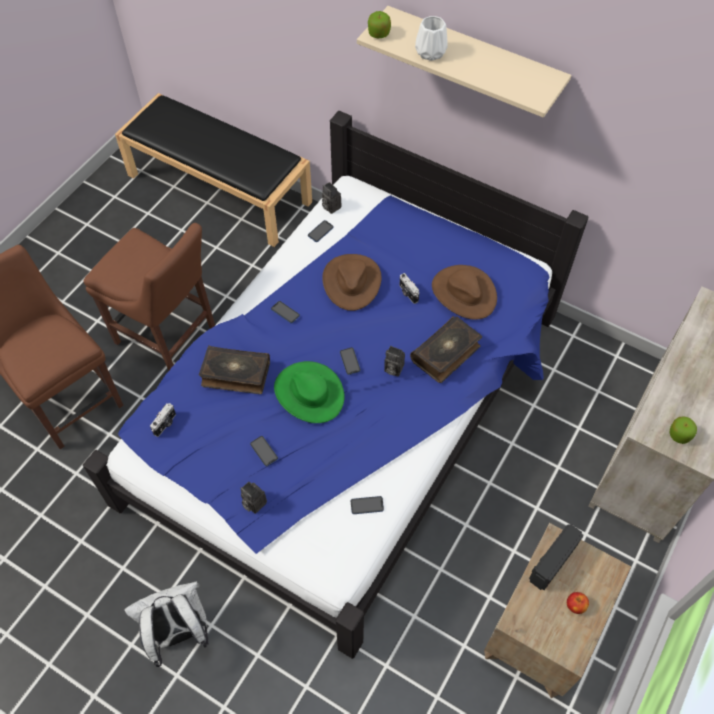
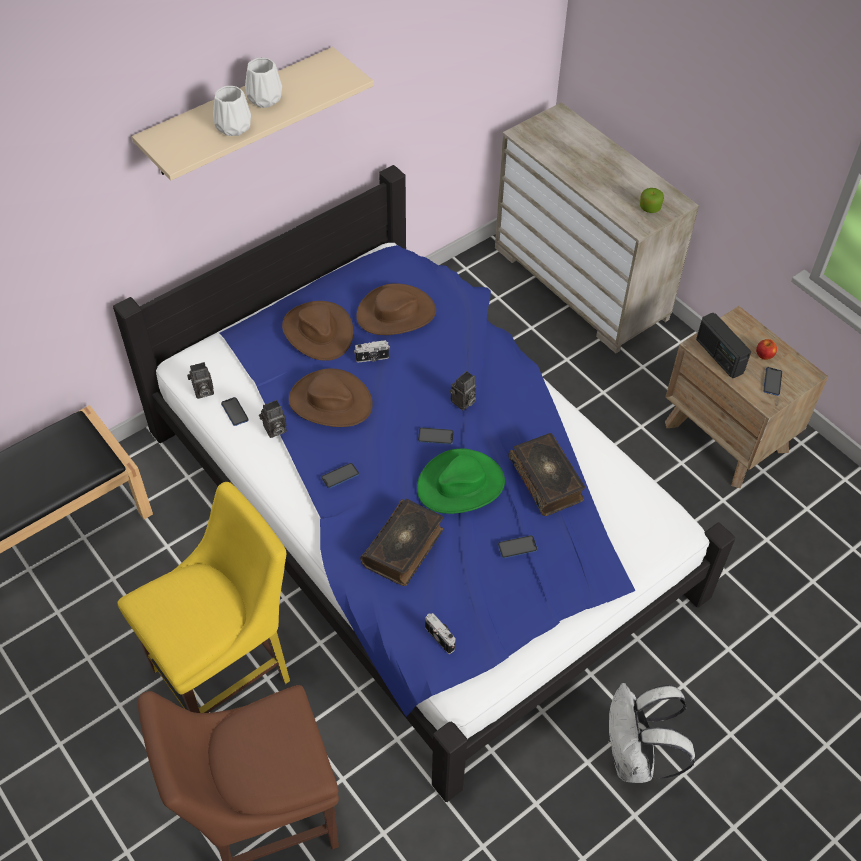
camera: 70 degrees left, 5 degrees down
(169, 337) = (227, 671): brown chair -> yellow chair
(253, 503) = (576, 575): camera -> camera (274, 430)
(367, 505) = (610, 479): phone -> phone (772, 382)
(379, 34) = (175, 155): apple -> none
(418, 250) = (318, 331): none -> brown hat
(446, 354) = (465, 353): book -> book (546, 480)
(475, 58) = (265, 99): none -> white vase

